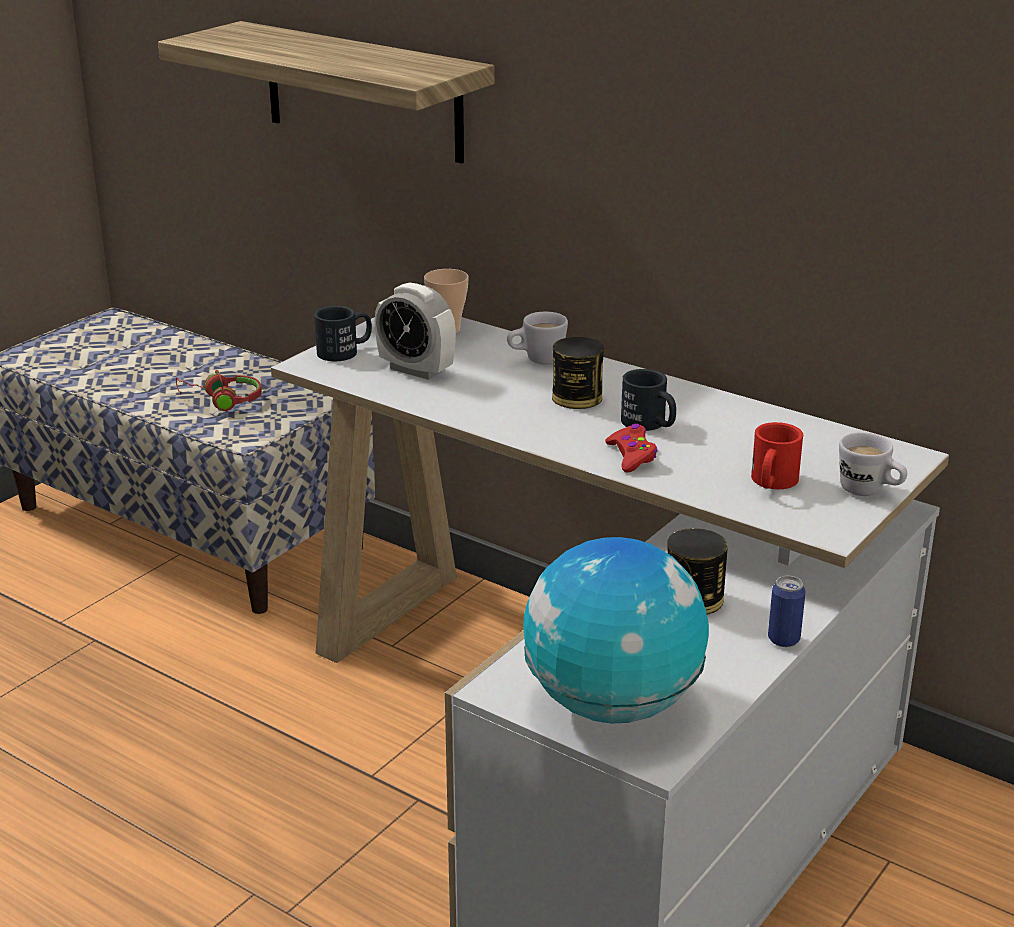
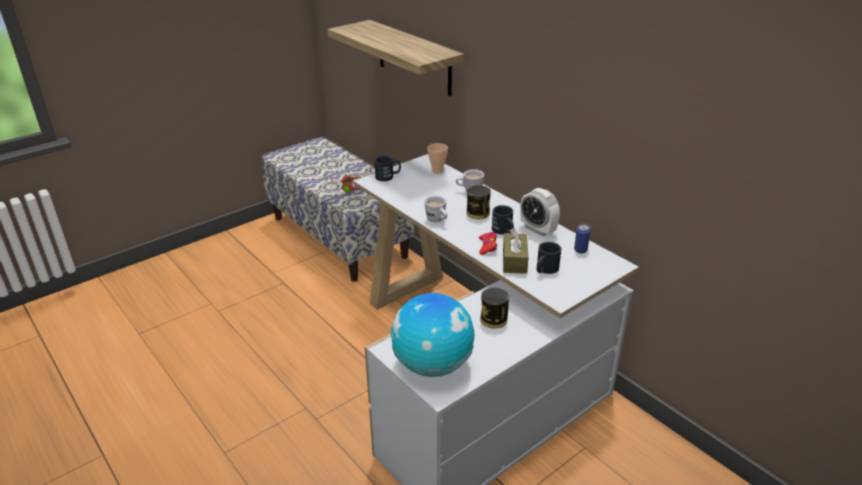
camera: 15 degrees right, 5 degrees up
(416, 370) = (414, 189): alarm clock -> alarm clock (538, 229)
(701, 474) = (514, 260): none -> brown tissue box
(772, 483) = (545, 269): red mug -> black mug
(783, 639) = (524, 346): can -> can (580, 250)
(869, 492) = (589, 281): white mug -> white mug (437, 221)

